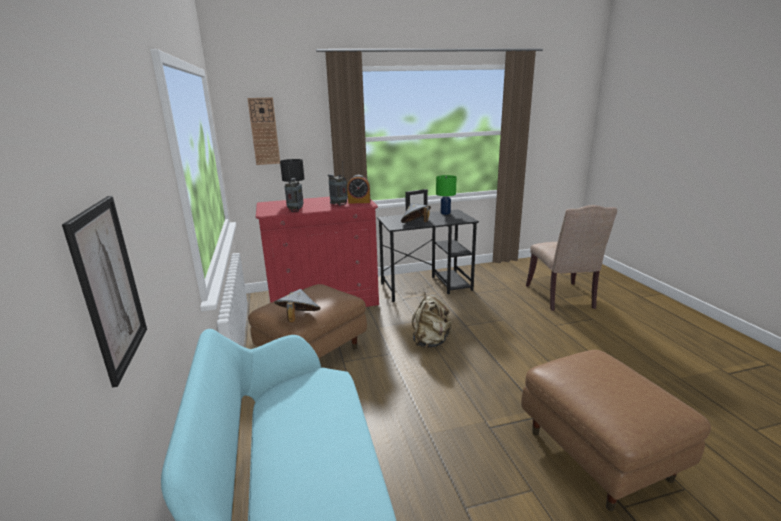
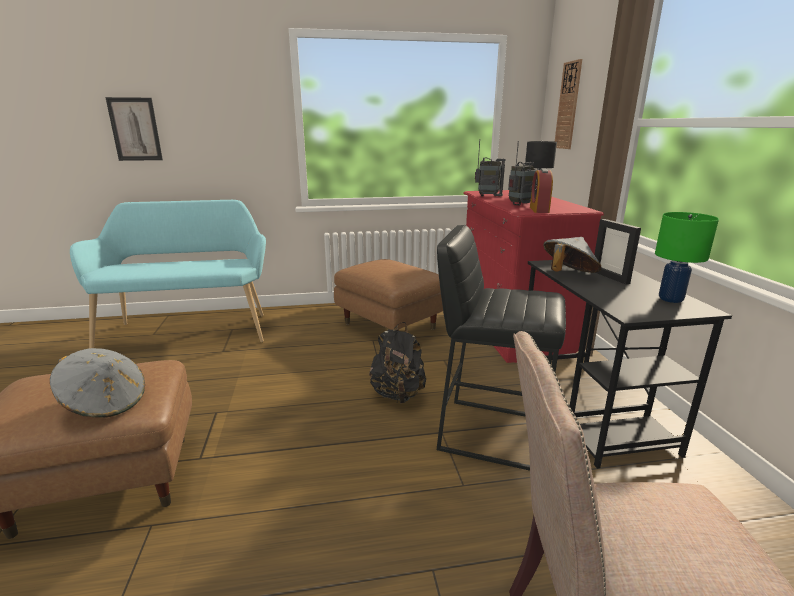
camera: 95 degrees right, 0 degrees up
(298, 318) = (354, 267): grey hat -> grey hat (105, 403)
(430, 342) = (398, 394): beige backpack -> black backpack
(458, 312) = (490, 432): none -> black stool

